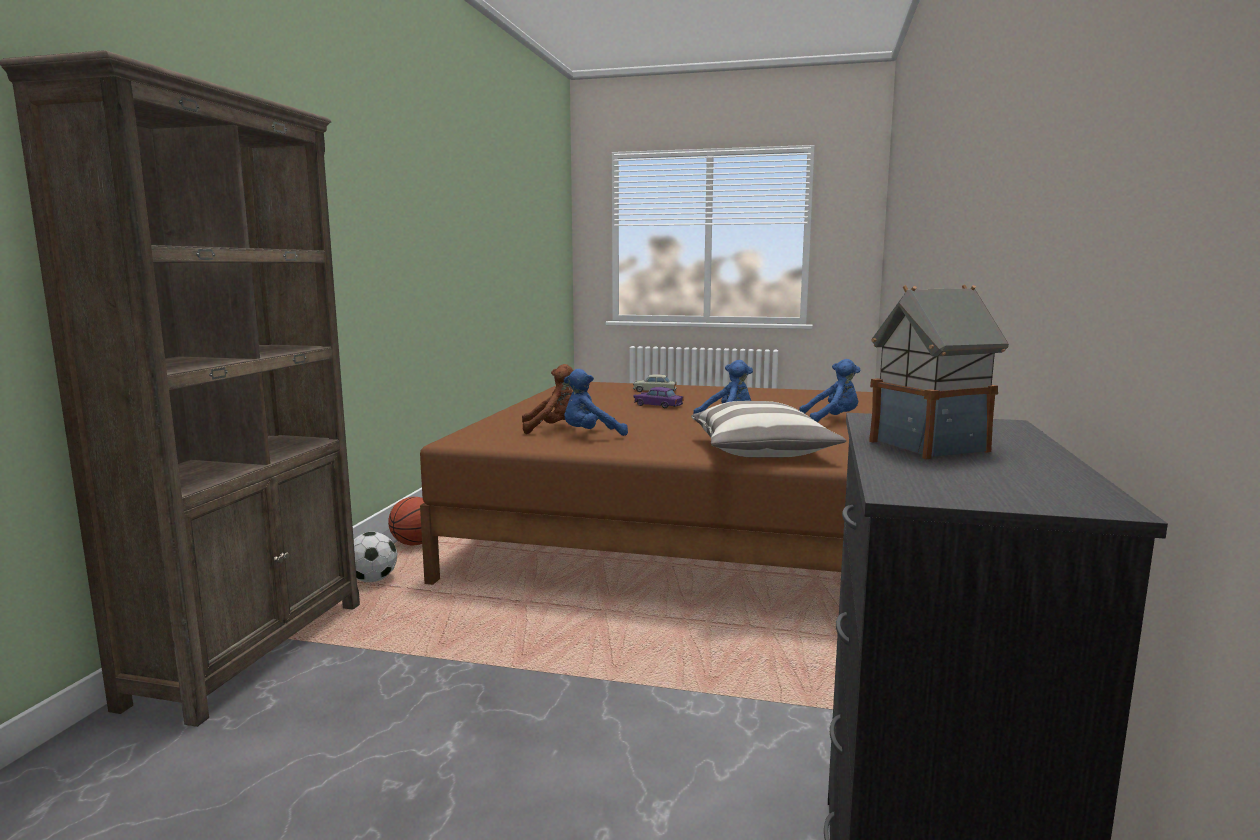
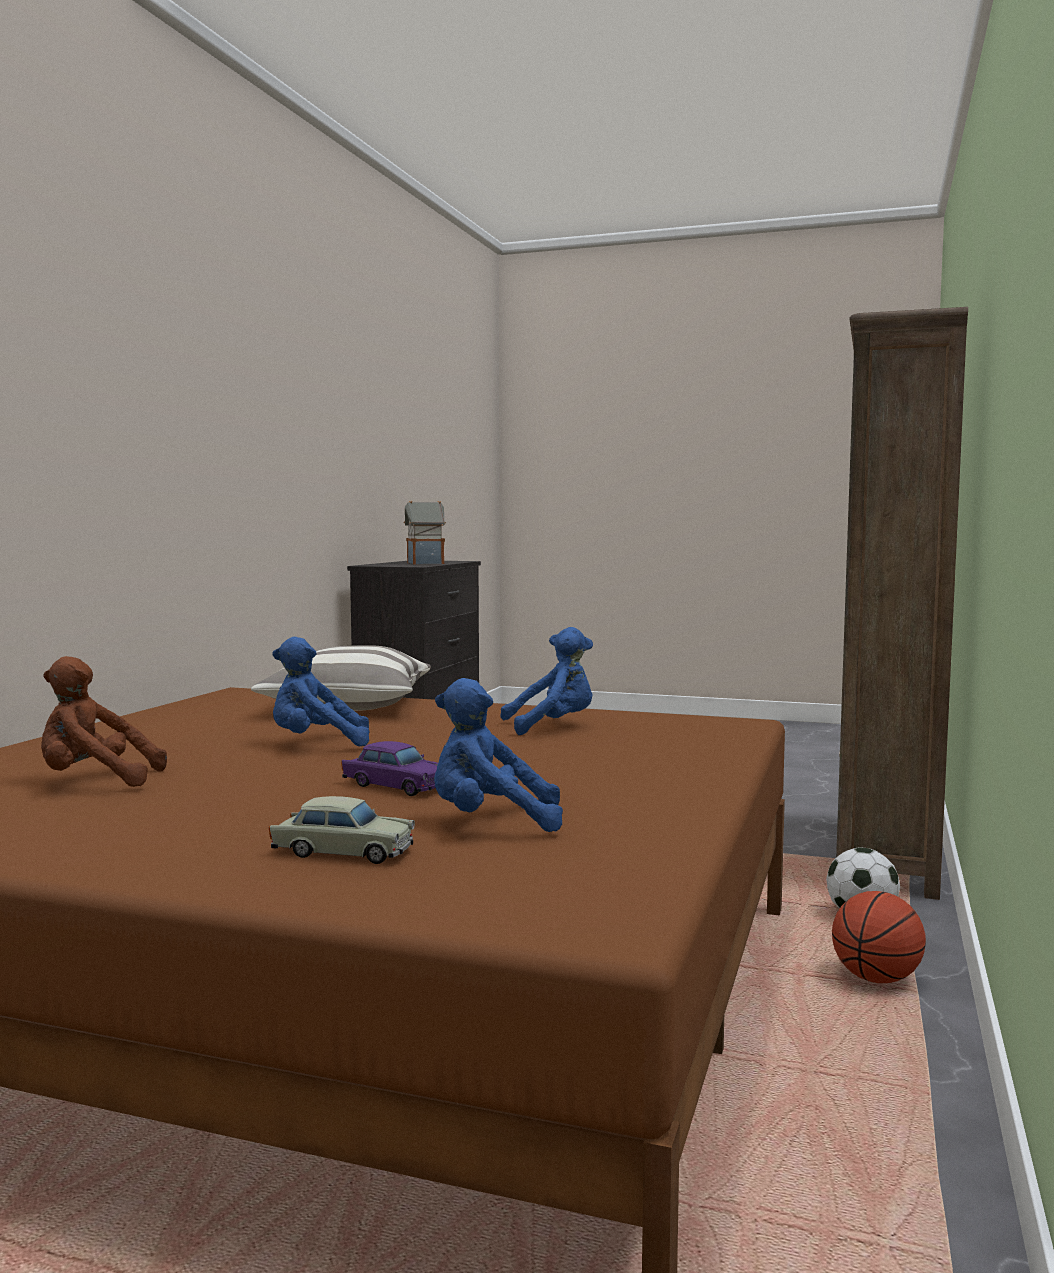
camera: 175 degrees left, 5 degrees down
(554, 428) = (612, 737): brown plush toy -> brown plush toy (94, 781)
(832, 420) = (128, 744): blue plush toy -> blue plush toy (490, 823)

